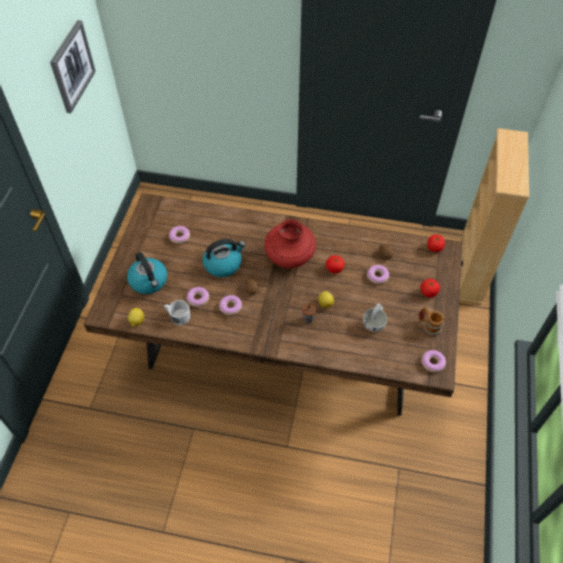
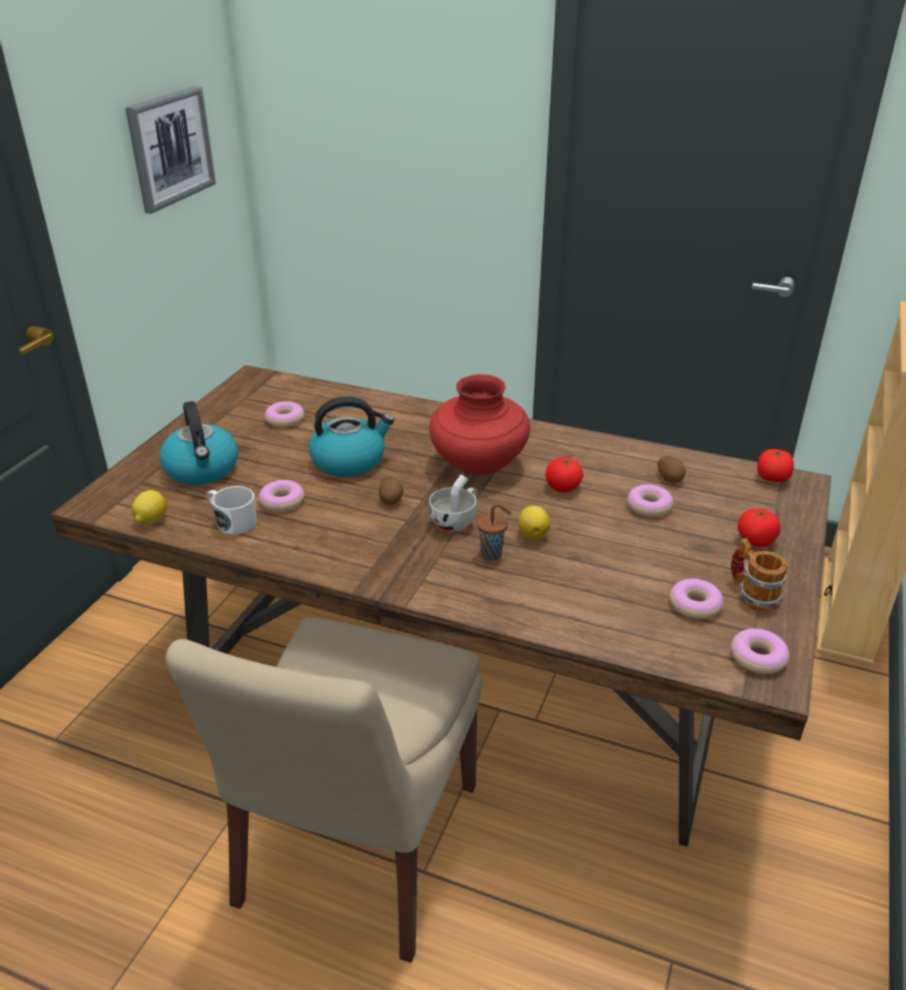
camera: 10 degrees right, 20 degrees down
(230, 307) = (340, 520): donut -> donut (695, 605)
(254, 442) = (355, 851): none -> beige chair
(375, 323) = (632, 576): white cup -> white cup (456, 521)

